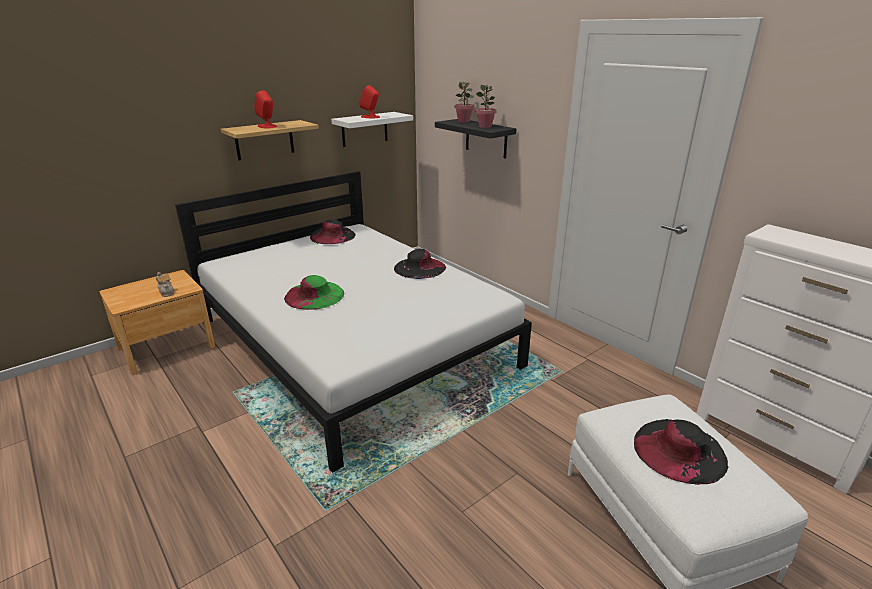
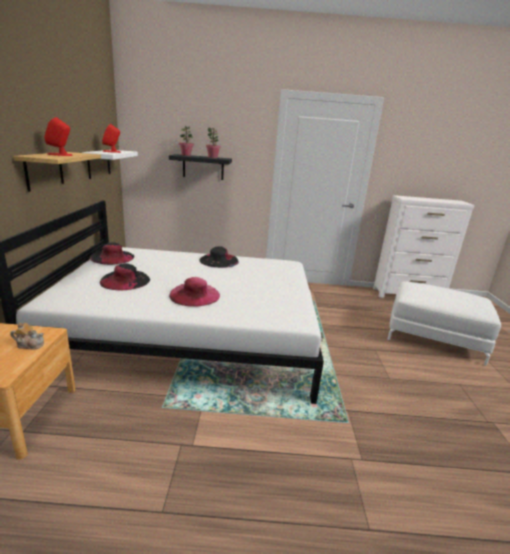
camera: 50 degrees left, 5 degrees down
(314, 295) = (194, 294): green hat -> pink hat
(679, 450) = (448, 295): black hat -> black hat (125, 280)

